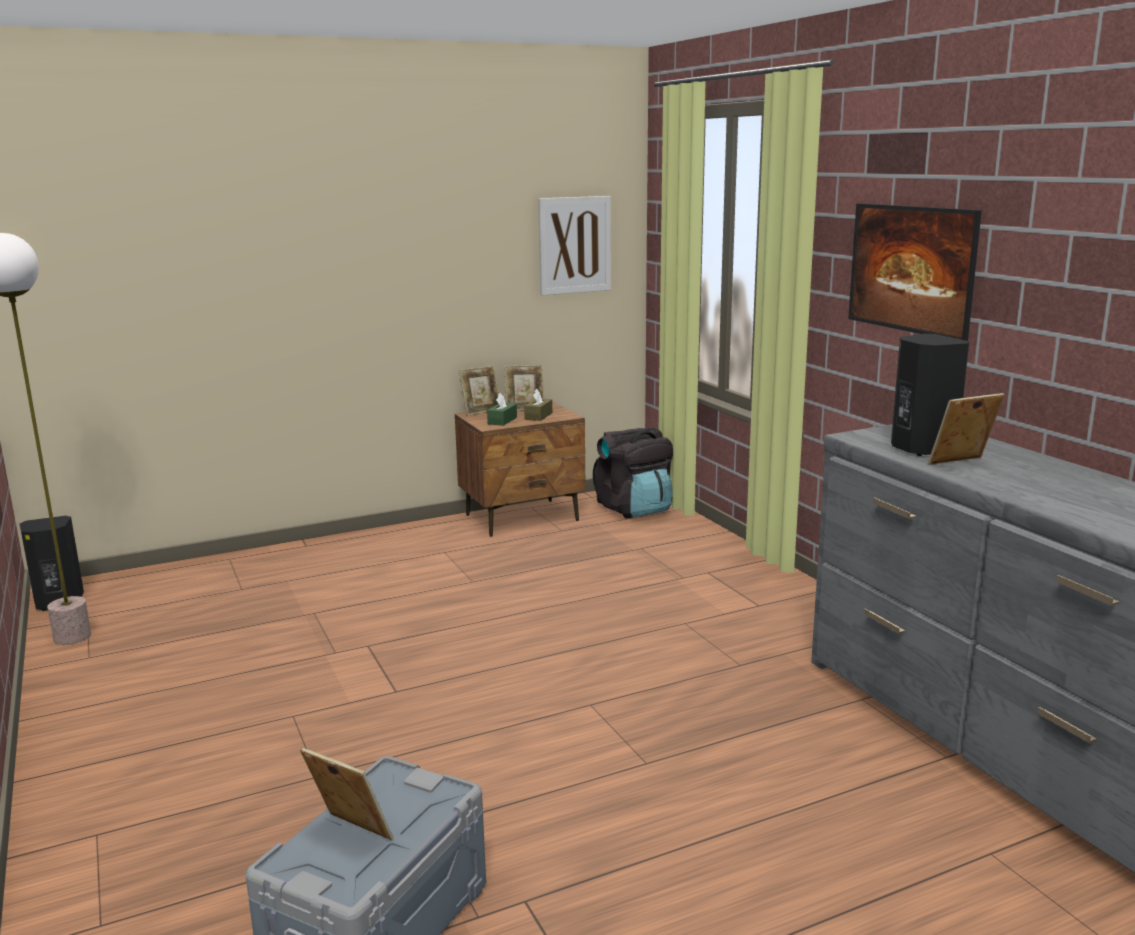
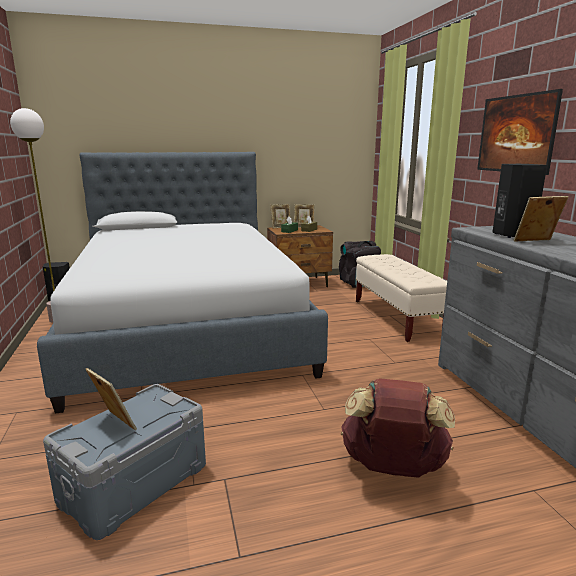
camera: 10 degrees right, 0 degrees up
(342, 629) = (187, 326): none -> bed
(574, 245) = (335, 142): picture -> none
(721, 576) = (397, 318): none -> beige bench
(781, 847) = (392, 468): none -> brown backpack

